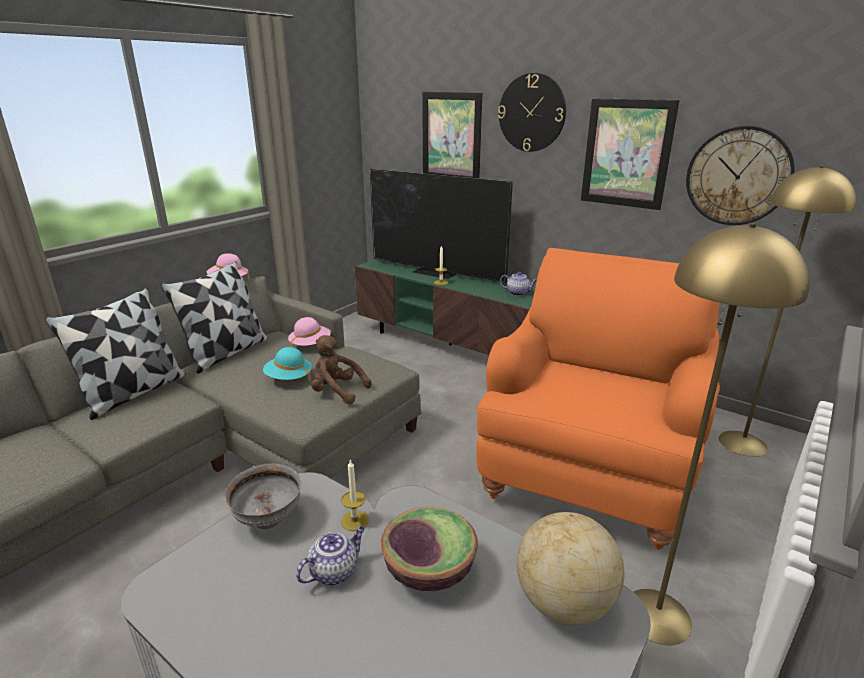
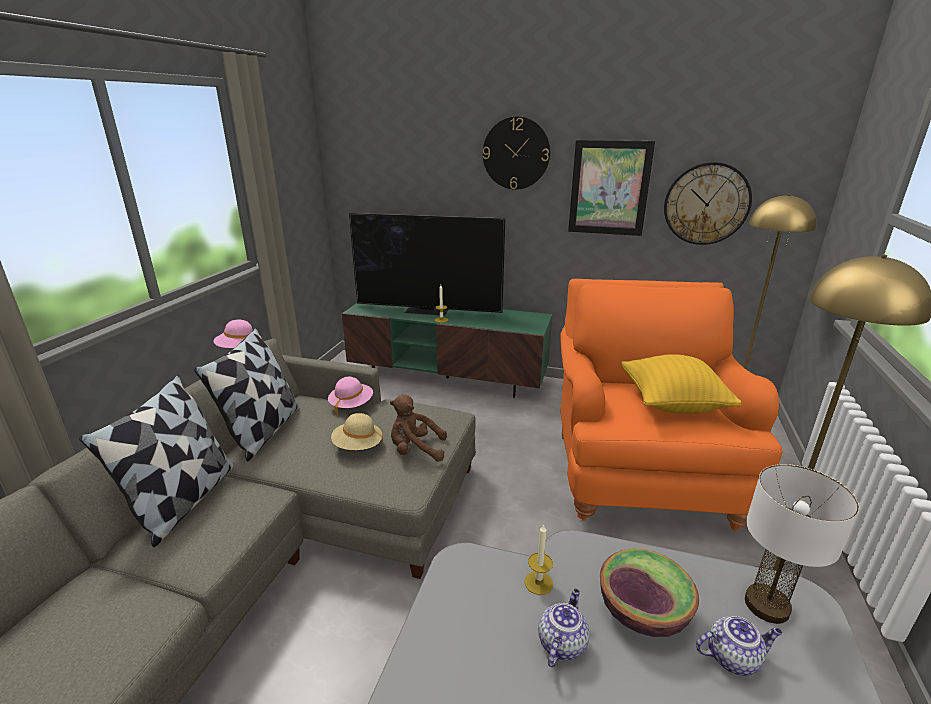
camera: 20 degrees left, 0 degrees up
(269, 519) = (455, 607): grey bowl -> none
(288, 378) = (358, 446): turquoise hat -> beige hat
(451, 137) = (431, 178): picture -> none
(518, 293) = (519, 321): teapot -> teapot (733, 657)
(563, 603) = (766, 606): globe -> table lamp
(605, 391) = (672, 403): none -> yellow pillow

